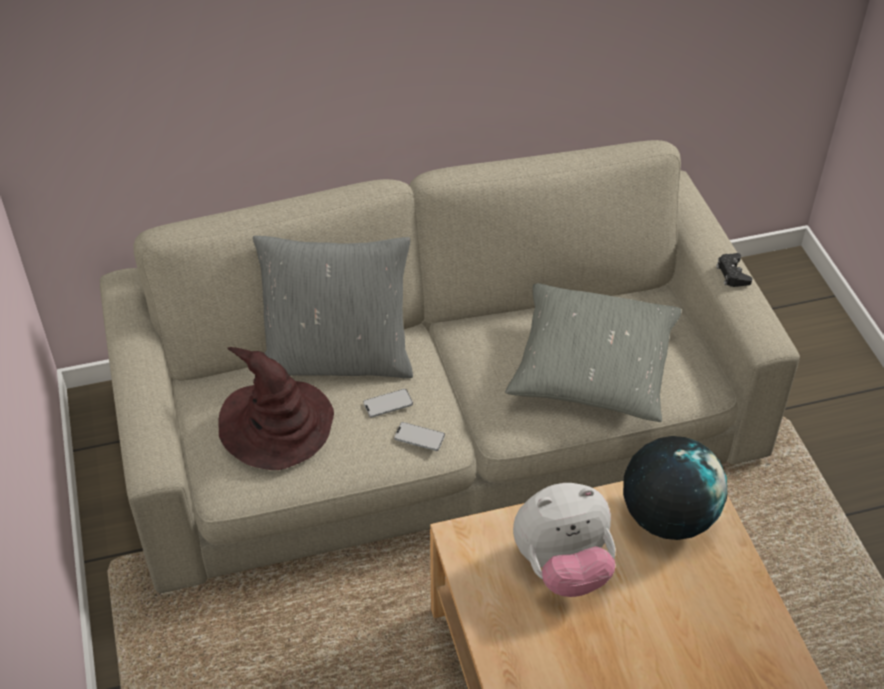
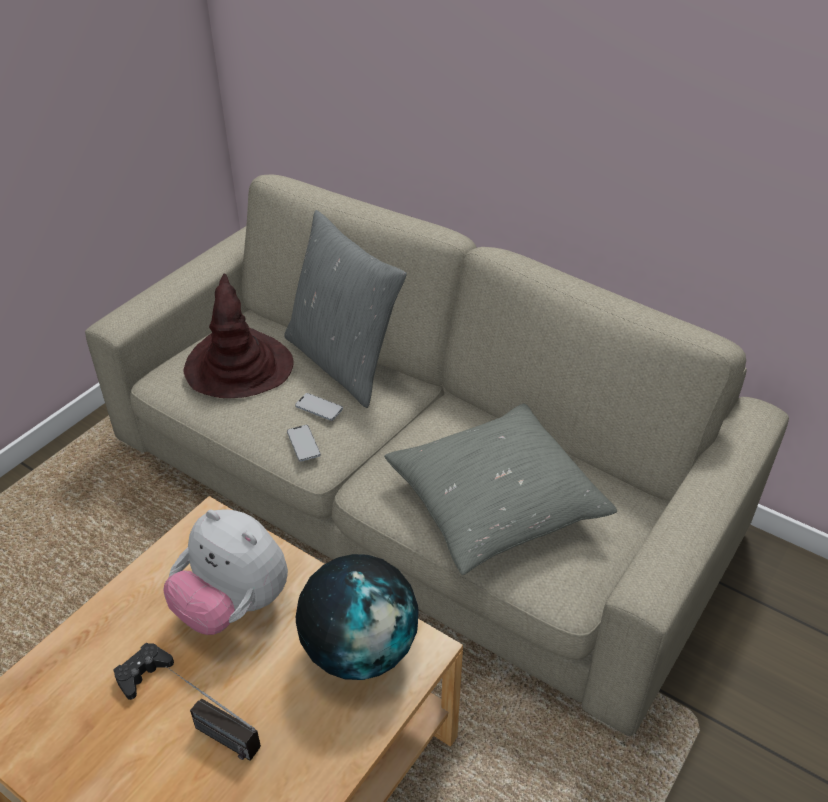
camera: 50 degrees right, 5 degrees down
(666, 637) = (211, 730): none -> radio
(732, 274) = (698, 516): black game controller -> black game controller (143, 673)

